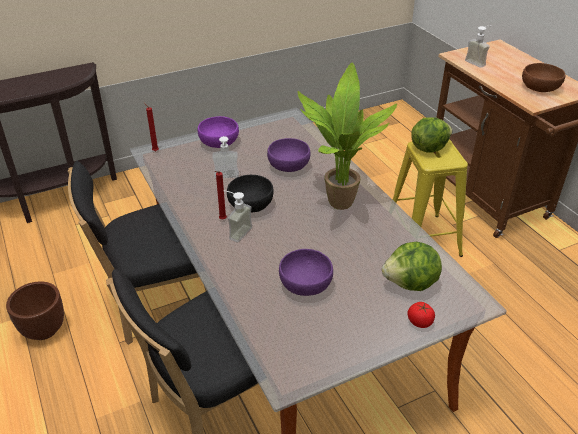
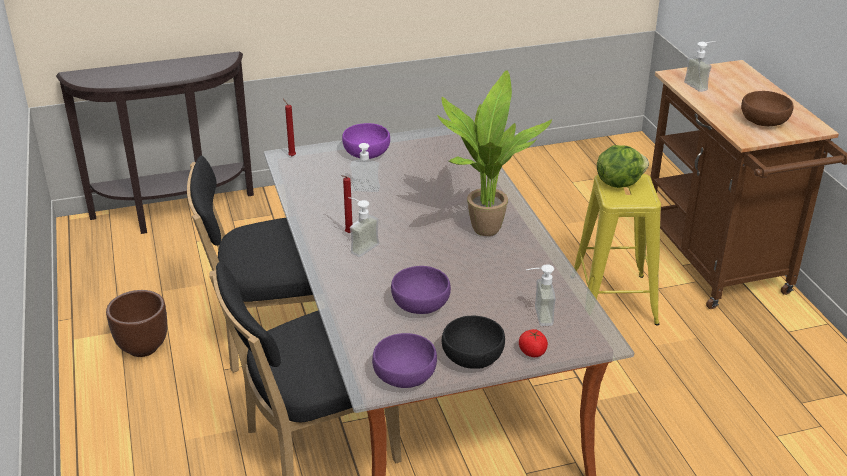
camera: 10 degrees right, 5 degrees down
(251, 204) = (384, 221): black bowl -> black bowl (473, 356)
(288, 165) = (439, 184): purple bowl -> purple bowl (404, 375)
(411, 284) = (536, 316): lettuce -> soap dispenser

